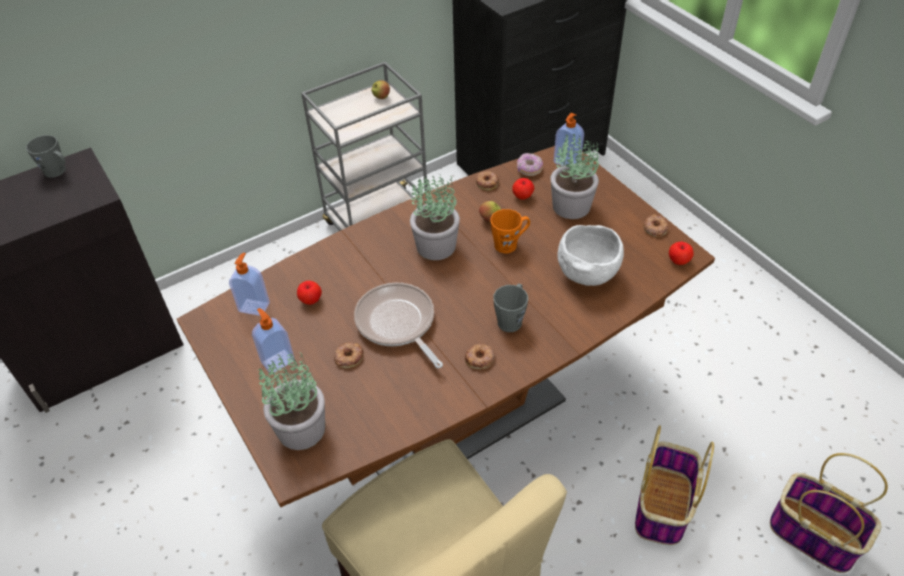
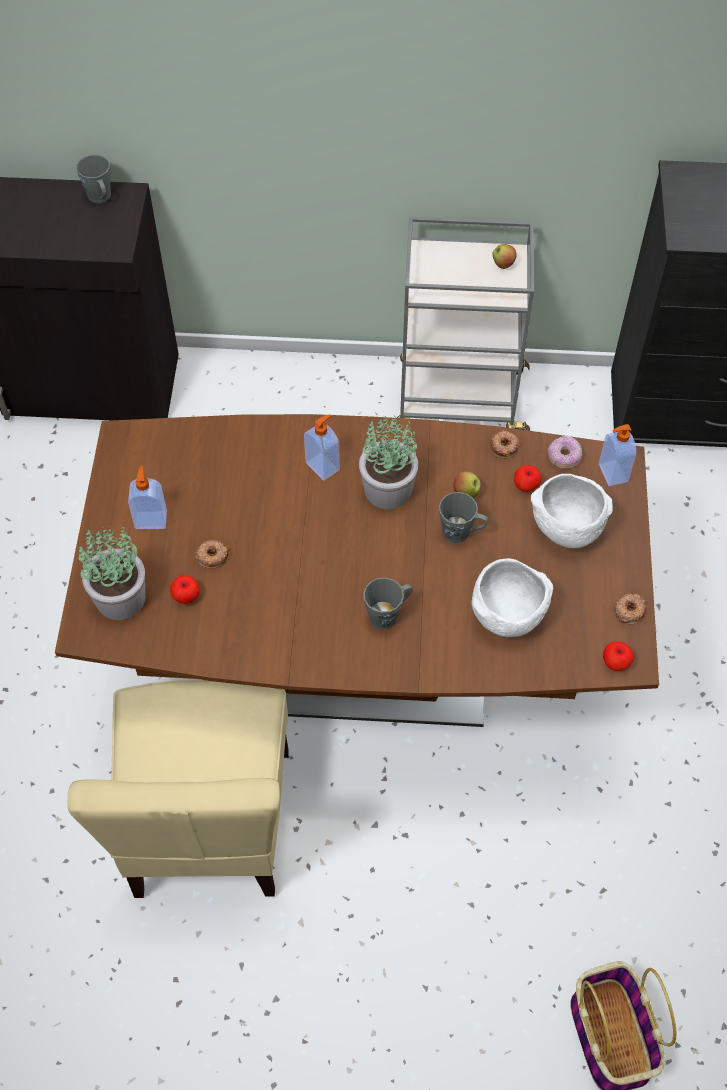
camera: 35 degrees right, 10 degrees up
(254, 306) = (174, 450): soap dispenser -> soap dispenser (323, 466)
(310, 300) = (226, 475): apple -> apple (186, 596)
(397, 324) = (281, 550): frying pan -> none
(480, 359) = (323, 635): donut -> none
(510, 244) = (461, 533): orange mug -> grey mug
(571, 207) = (565, 529): potted plant -> white bowl
(663, 507) = (483, 899): basket -> none

